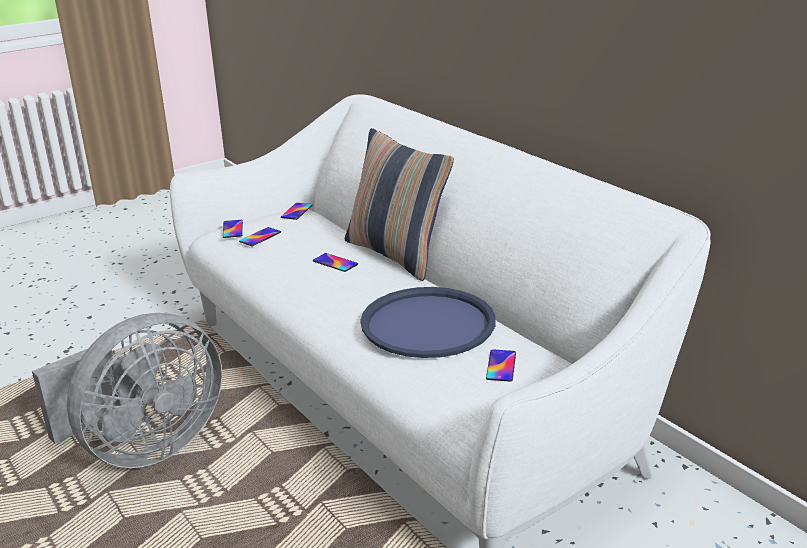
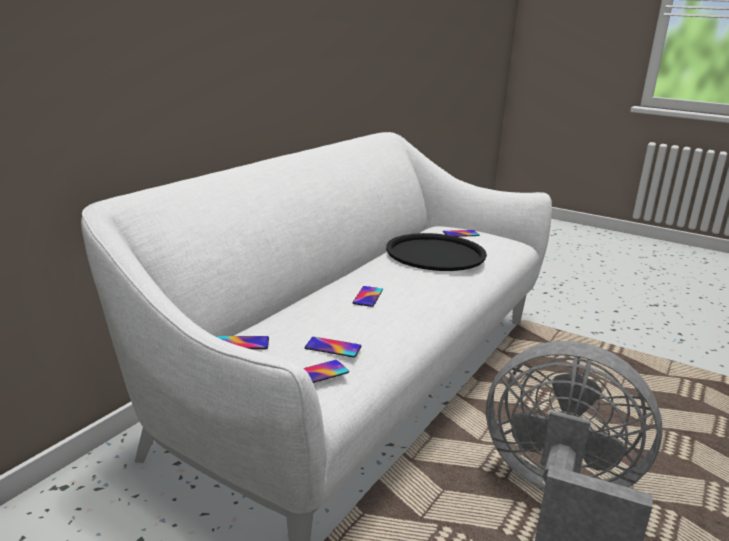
camera: 115 degrees left, 5 degrees down
(396, 255) = (326, 279): pillow -> none
(428, 323) = (435, 253): blue tray -> black tray

